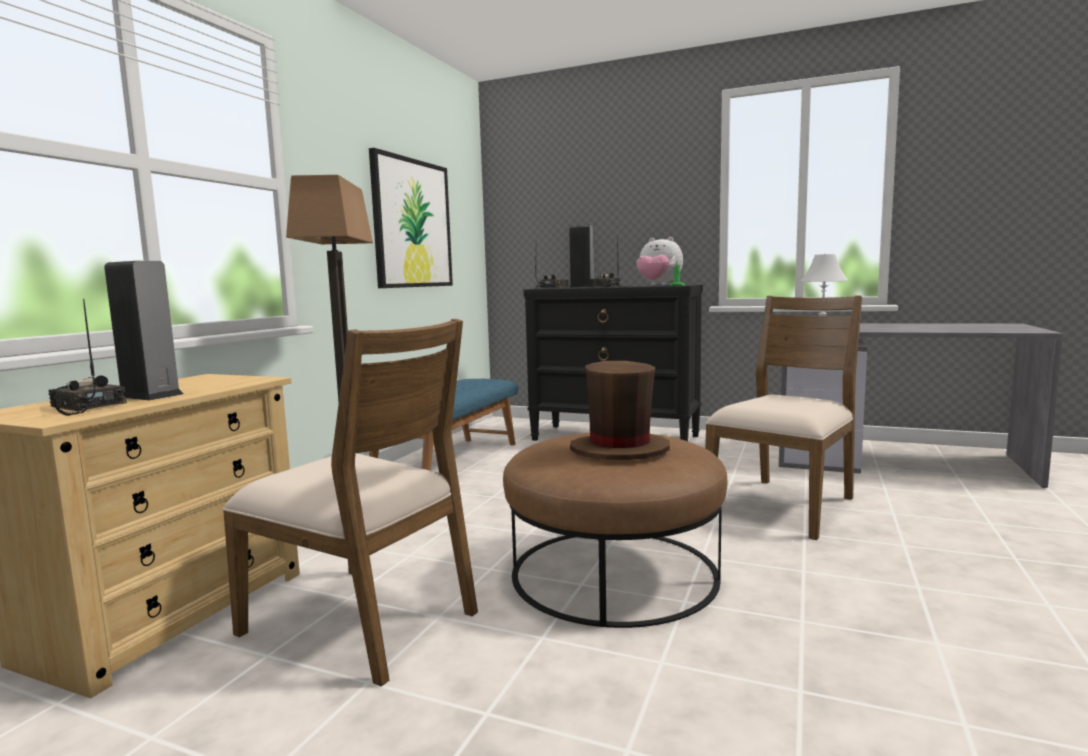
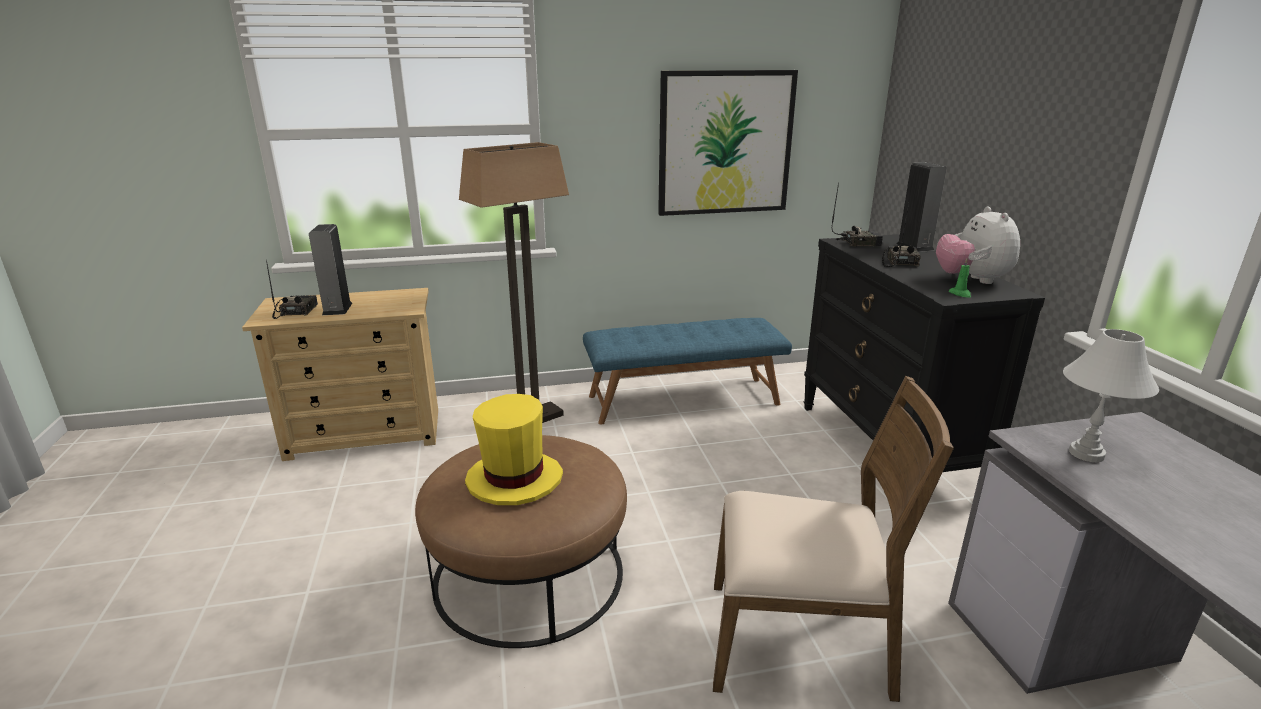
camera: 55 degrees right, 15 degrees up
(363, 621) = (389, 497): brown chair -> none
(619, 450) = (514, 480): brown hat -> yellow hat

